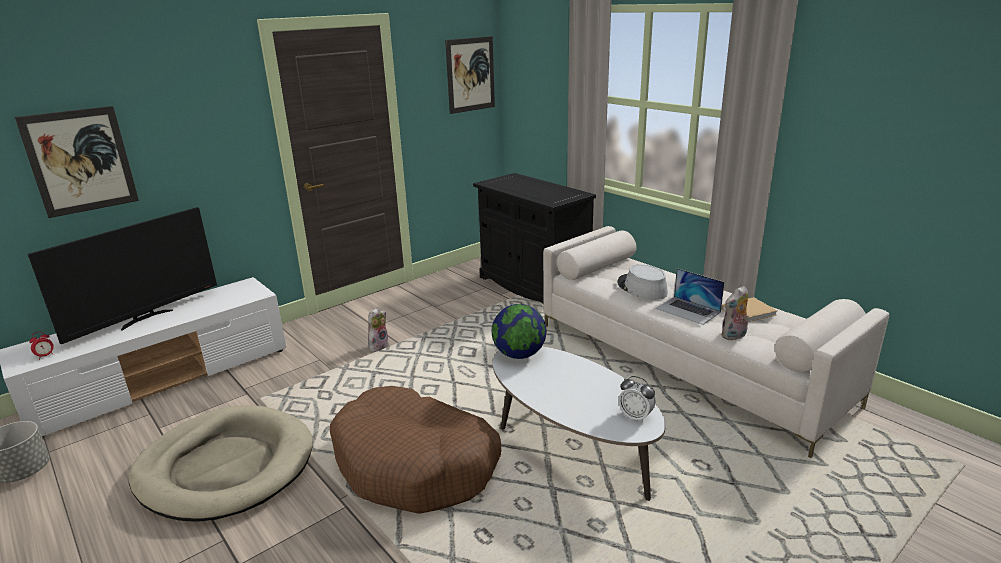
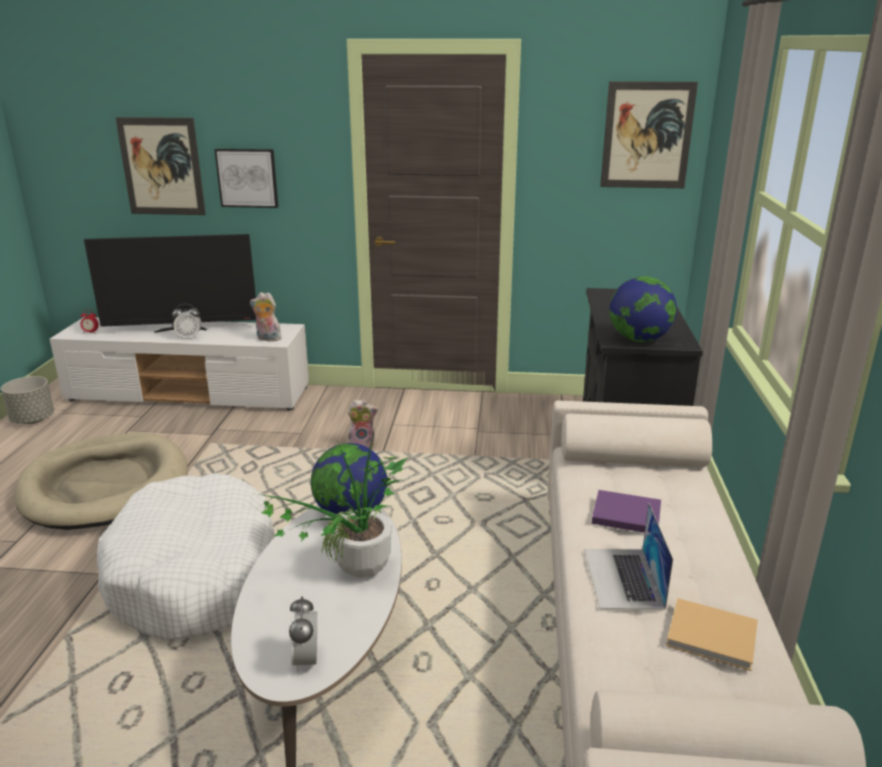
camera: 45 degrees right, 0 degrees up
(169, 320) = (189, 337): none -> alarm clock
(179, 155) = (247, 178): none -> picture
(416, 464) = (198, 576): brown dog bed -> white dog bed
(560, 198) = (639, 340): none -> globe
(581, 376) = (354, 575): none -> potted plant
(641, 288) = (624, 514): grey hat -> purple book
(734, 336) = (611, 653): plush toy -> plush toy (267, 339)

